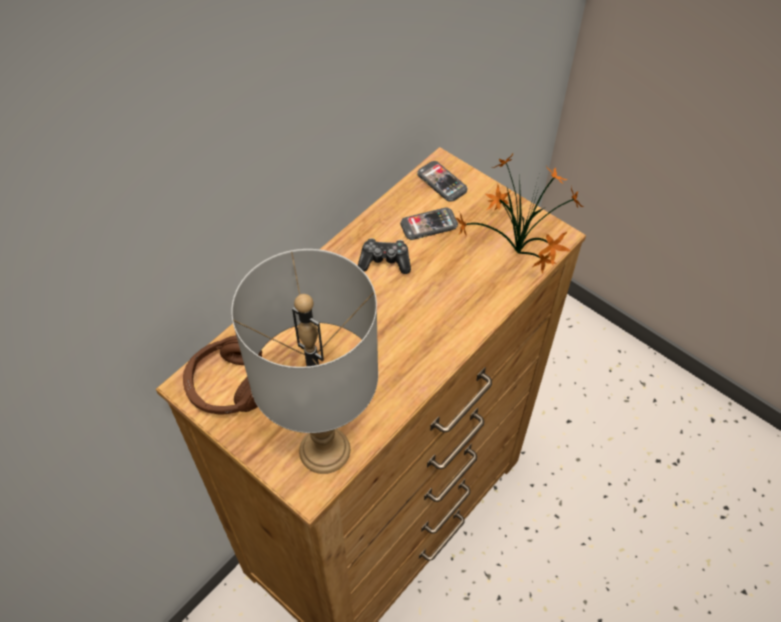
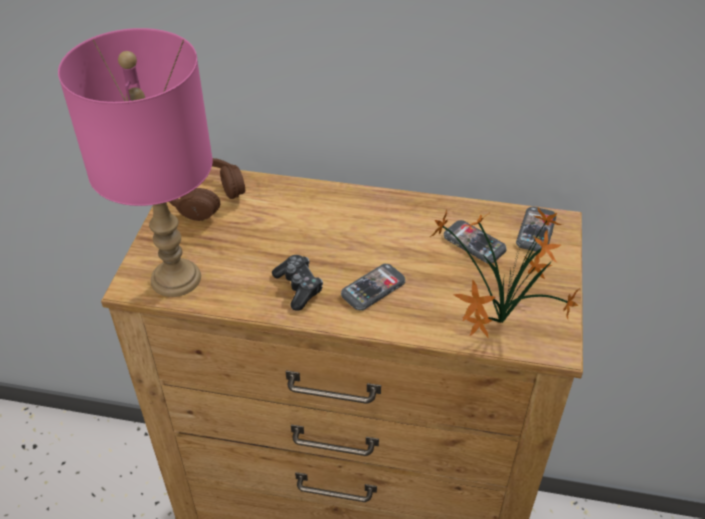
camera: 60 degrees right, 10 degrees down
(324, 450) = (175, 278): grey table lamp -> pink table lamp
(385, 261) = (404, 232): game controller -> game controller (299, 287)
(433, 312) = (373, 288): none -> phone

